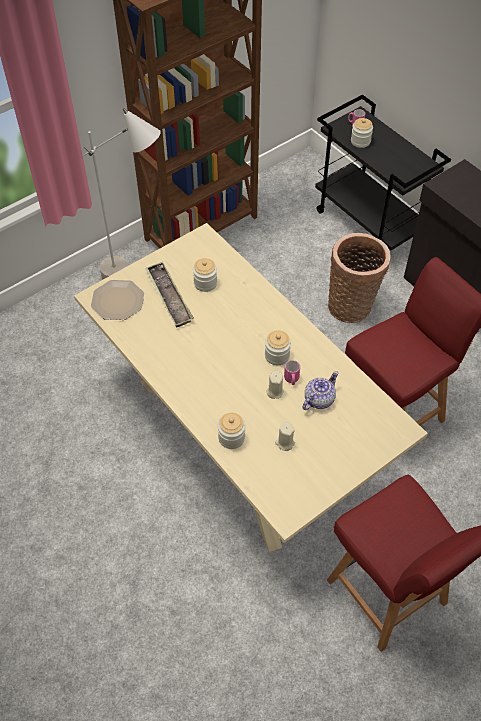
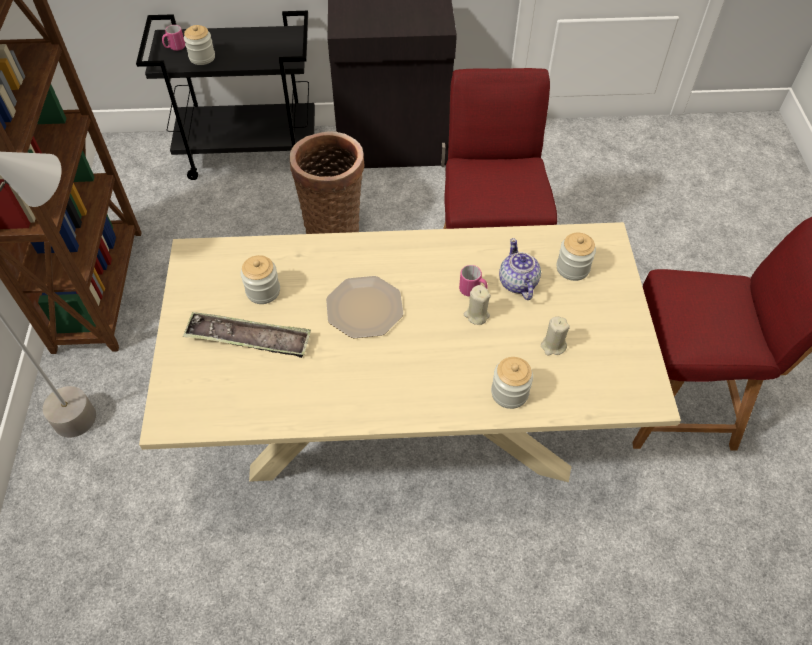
camera: 55 degrees left, 0 degrees up
(117, 300) = (199, 397): plate -> plate (363, 308)
(277, 355) = (429, 285): jar -> jar (572, 268)

